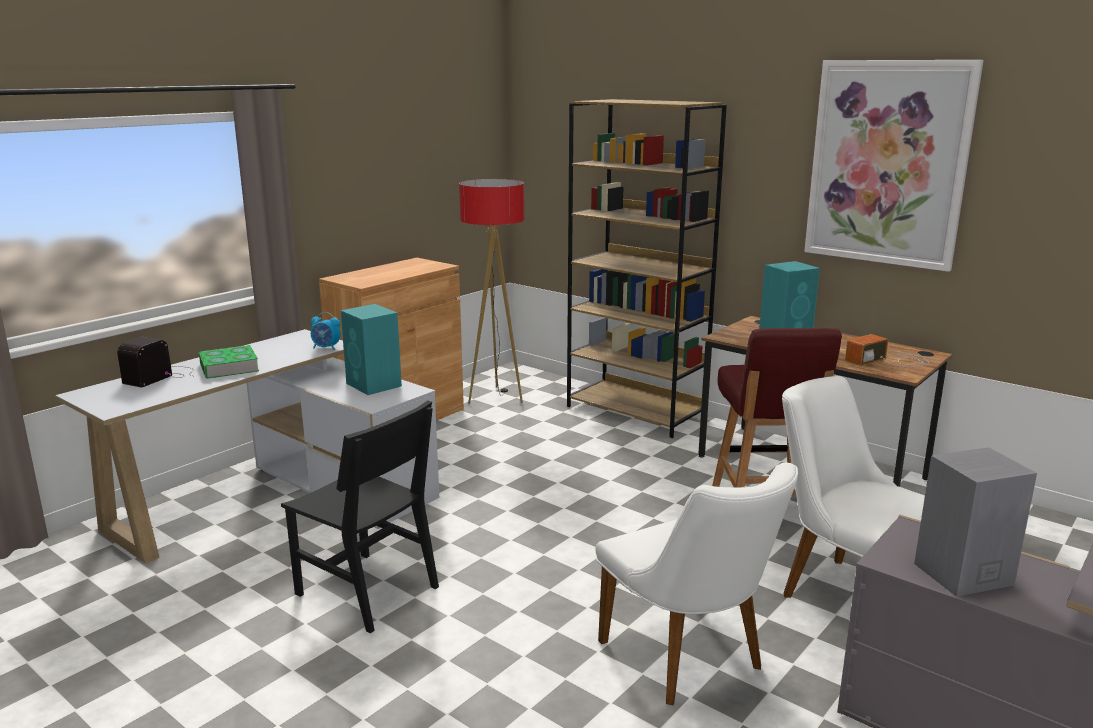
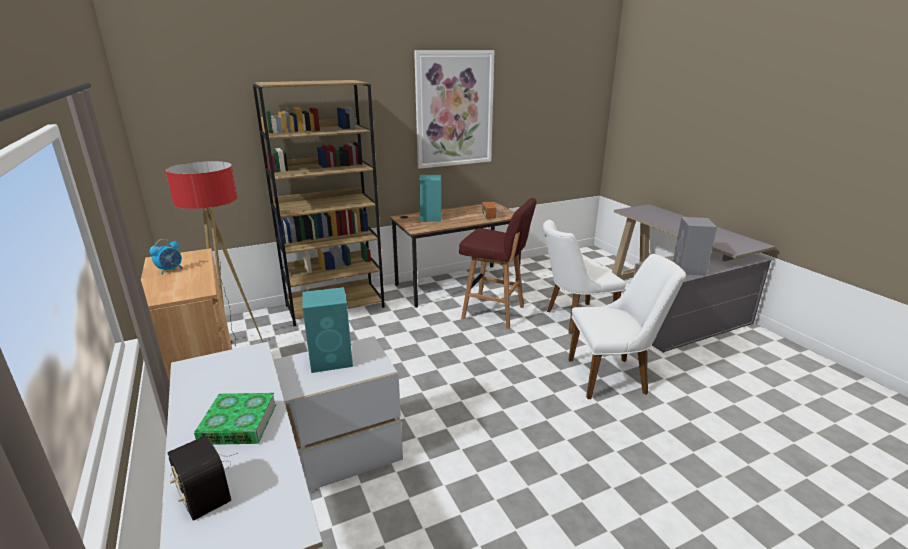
camera: 65 degrees left, 5 degrees up
(326, 348) = (254, 358): alarm clock -> alarm clock (170, 270)
(367, 591) = (487, 484): black chair -> none

